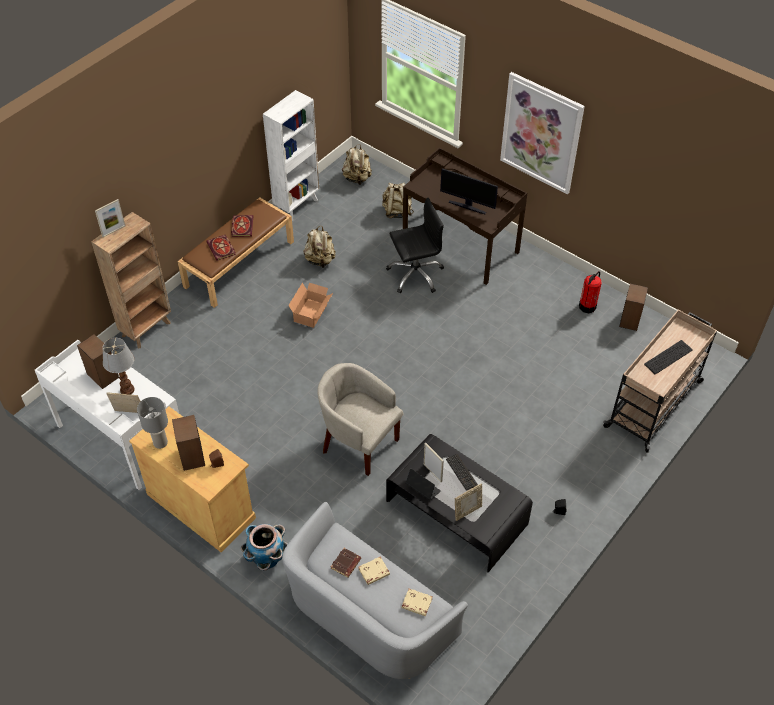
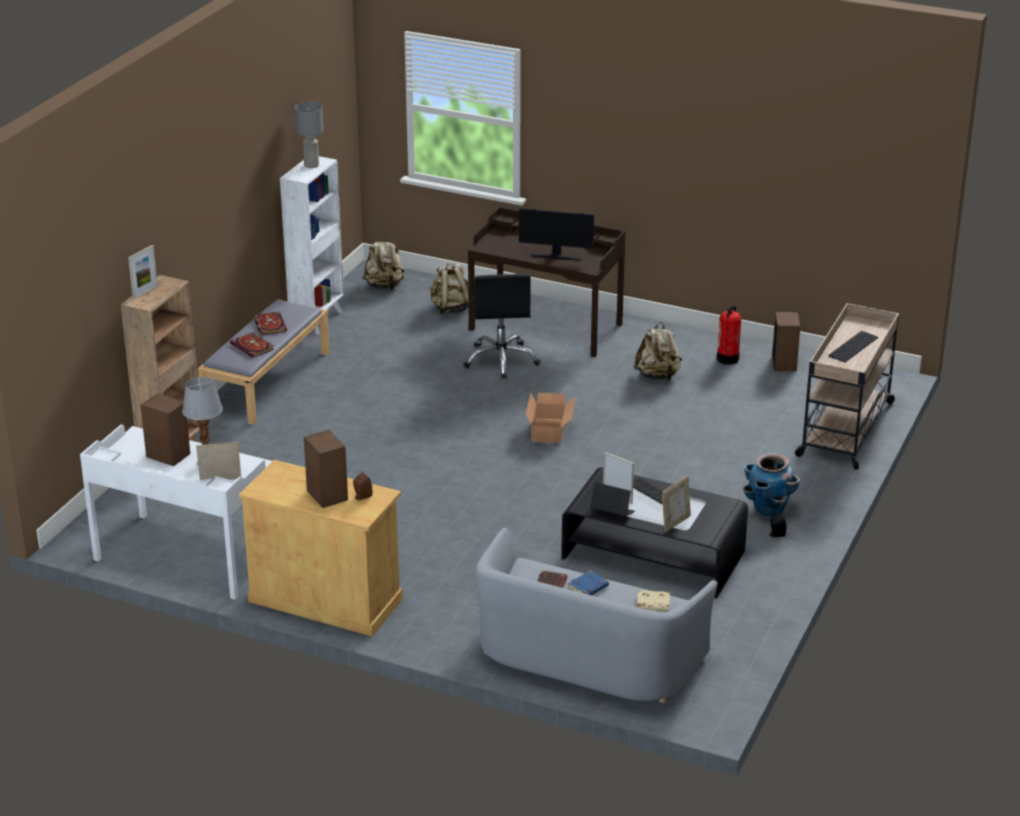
camera: 15 degrees left, 20 degrees down
(160, 443) = (280, 490): grey table lamp -> grey table lamp (311, 165)
(239, 263) = (267, 381): brown bench -> grey bench
(267, 559) = (435, 632): planter -> planter (768, 509)
(312, 313) = (385, 411): cardboard box -> cardboard box (550, 430)
(320, 260) = (372, 364): beige backpack -> beige backpack (658, 376)
(358, 442) = (501, 514): beige armchair -> none
(374, 572) = (588, 587): beige book -> blue book
(415, 274) = (501, 360): black office chair -> black office chair turned 120 degrees clockwise
(541, 133) = (631, 149): picture -> none

